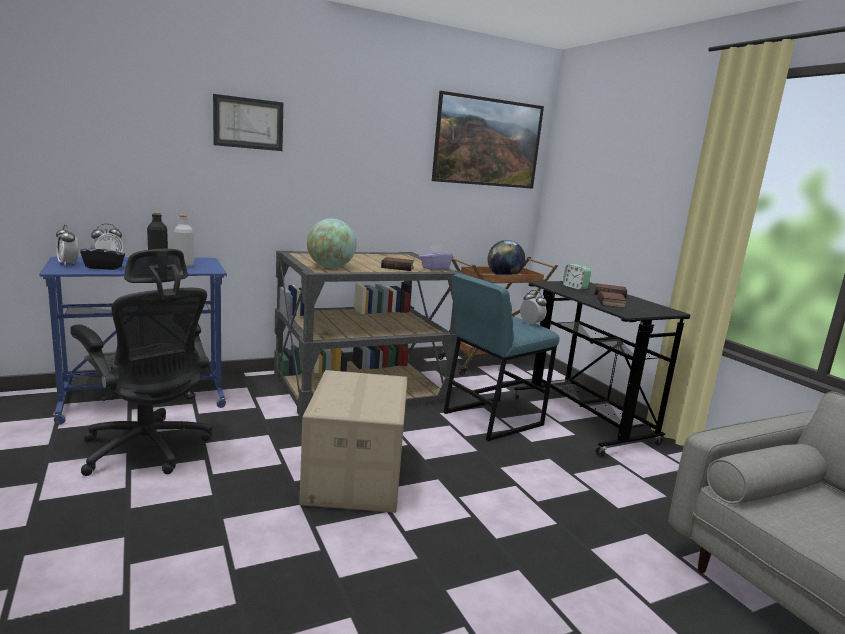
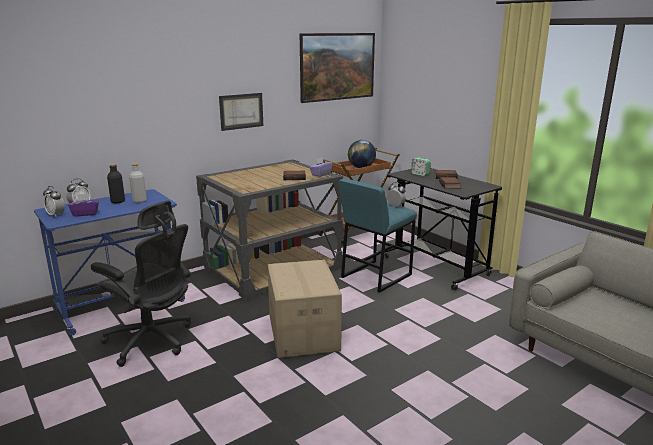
camera: 10 degrees left, 5 degrees up
(104, 267) = (85, 214): black tissue box -> purple tissue box
(248, 123) = (164, 81): picture -> picture (241, 111)
(330, 267) = (249, 186): globe -> none

